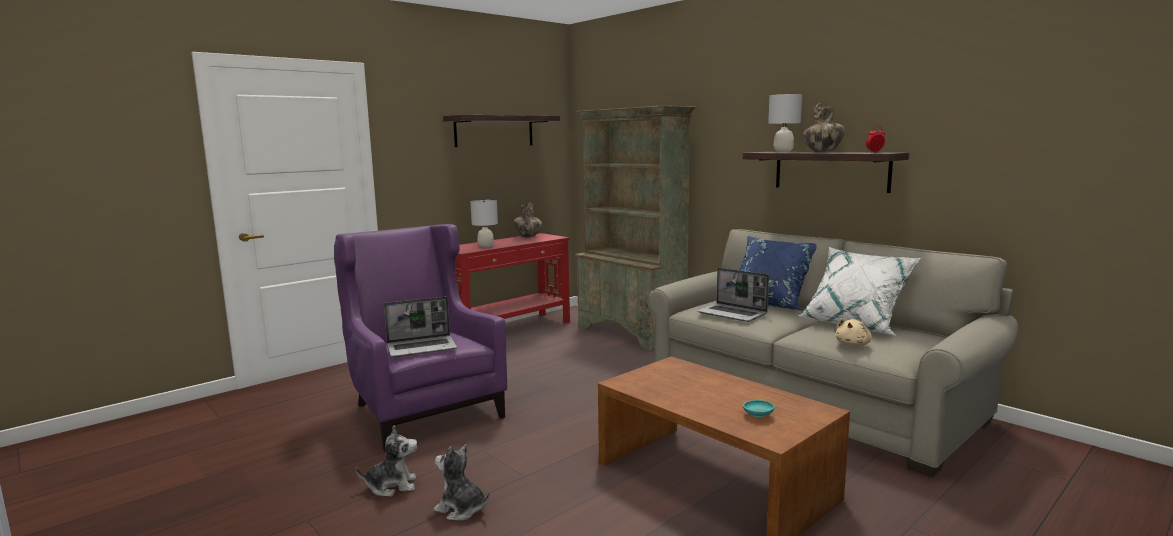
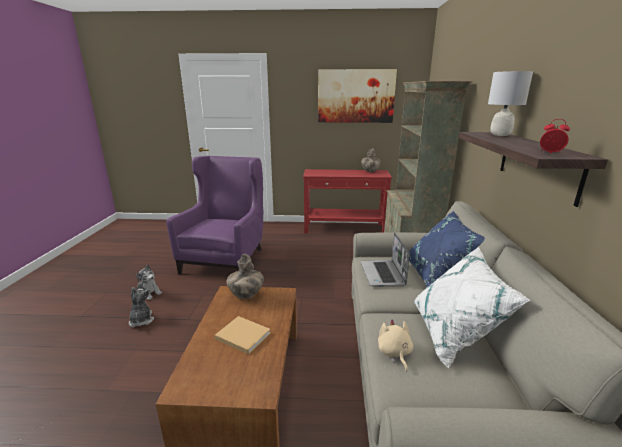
camera: 45 degrees right, 10 degrees up
(422, 347) = (206, 228): laptop -> none
(485, 246) = (327, 174): grey table lamp -> none
(494, 131) = (356, 96): shelf -> picture
(722, 396) = (242, 335): none -> beige book
(758, 415) = (219, 365): turquoise bowl -> none
(823, 152) = (521, 142): vase -> vase (246, 295)
(853, 345) = (394, 353): beige plush toy -> beige plush toy turned 90 degrees clockwise

